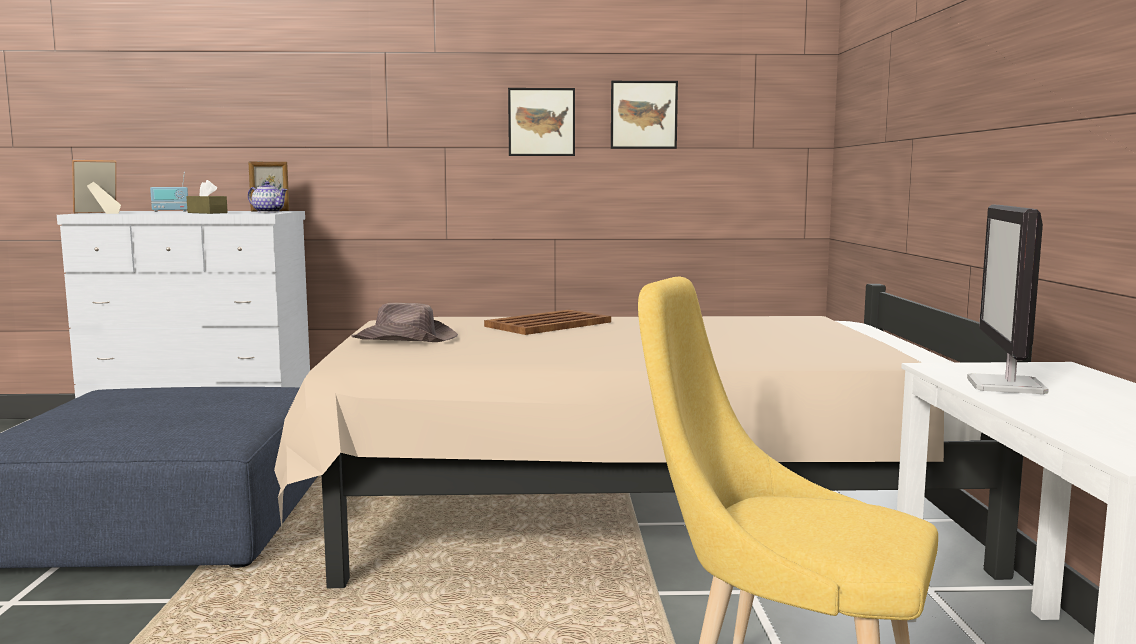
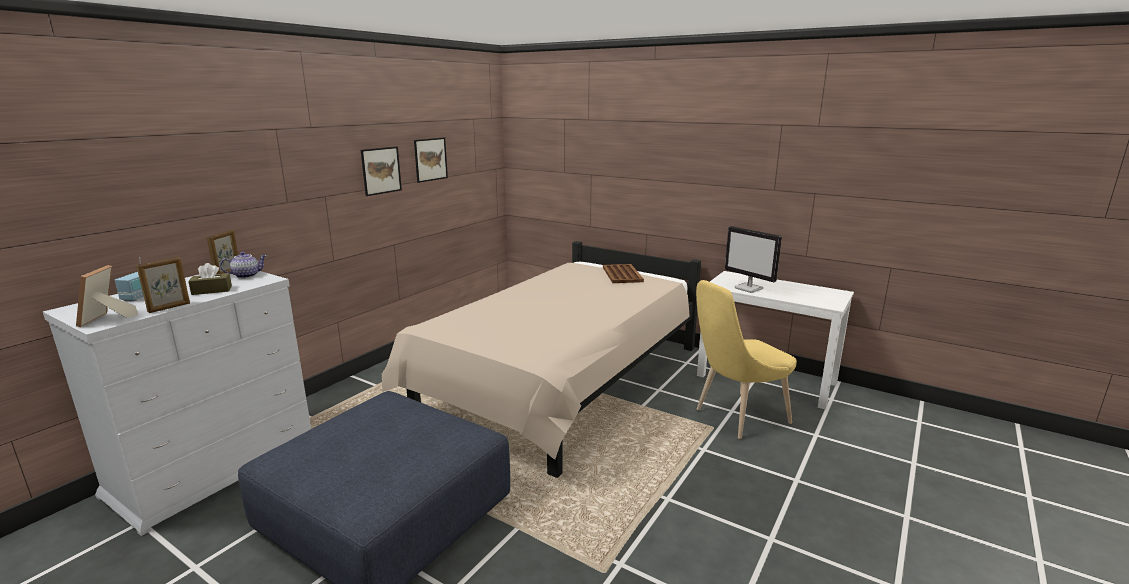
camera: 55 degrees left, 10 degrees up
(143, 213) = (169, 307): none -> picture frame
(406, 339) = (504, 338): brown hat -> none
(549, 324) = (513, 304): brown tray -> brown tray (622, 274)

